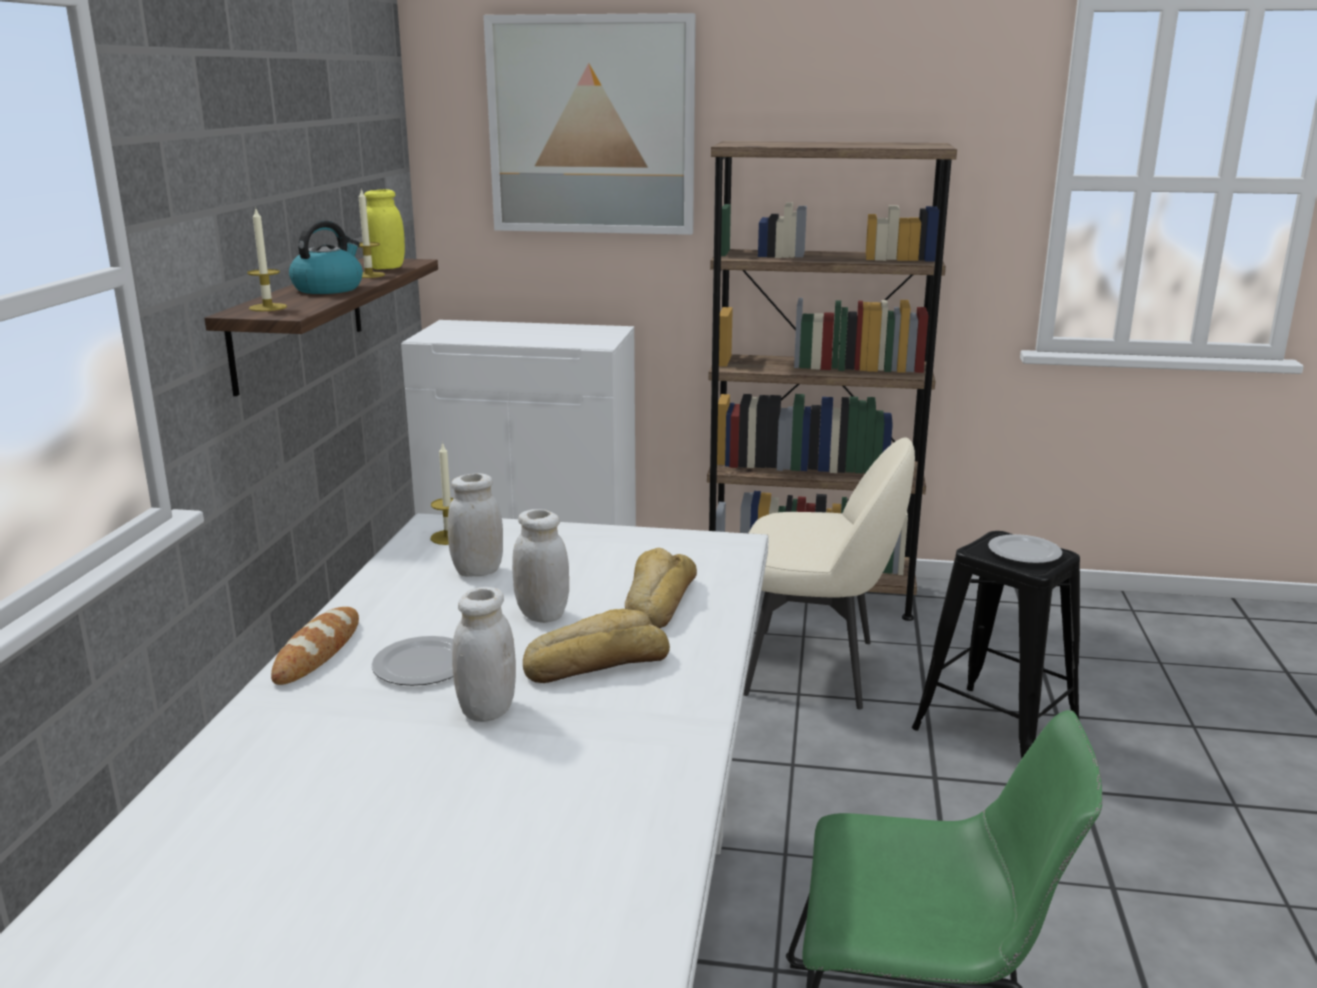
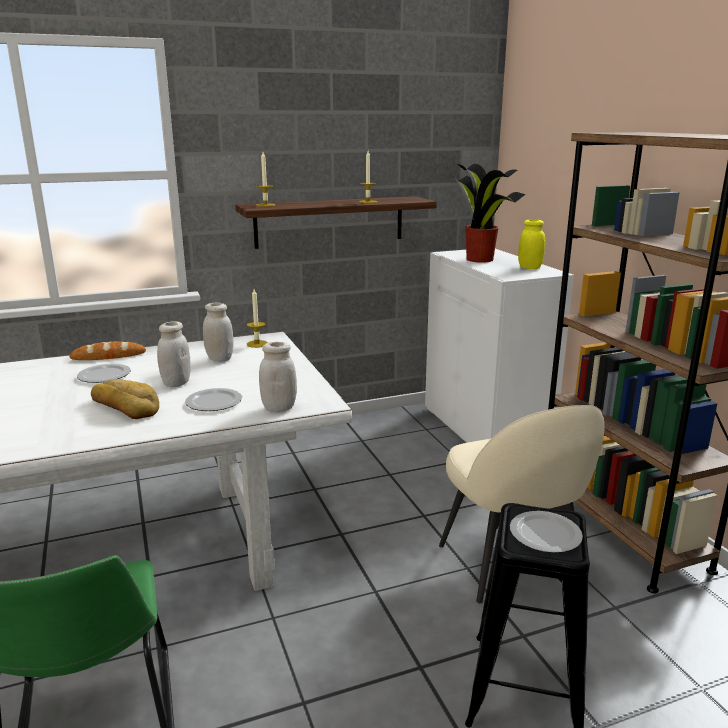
camera: 60 degrees right, 0 degrees up
(328, 288) = (322, 203): kettle -> none
(386, 268) = (392, 200): yellow jar -> yellow jar (529, 268)
(487, 709) = (63, 397): white jar -> white jar (279, 408)
(495, 336) = (480, 260): none -> potted plant
(591, 126) = (577, 119): picture -> none
(657, 601) = (214, 402): bread -> plate

